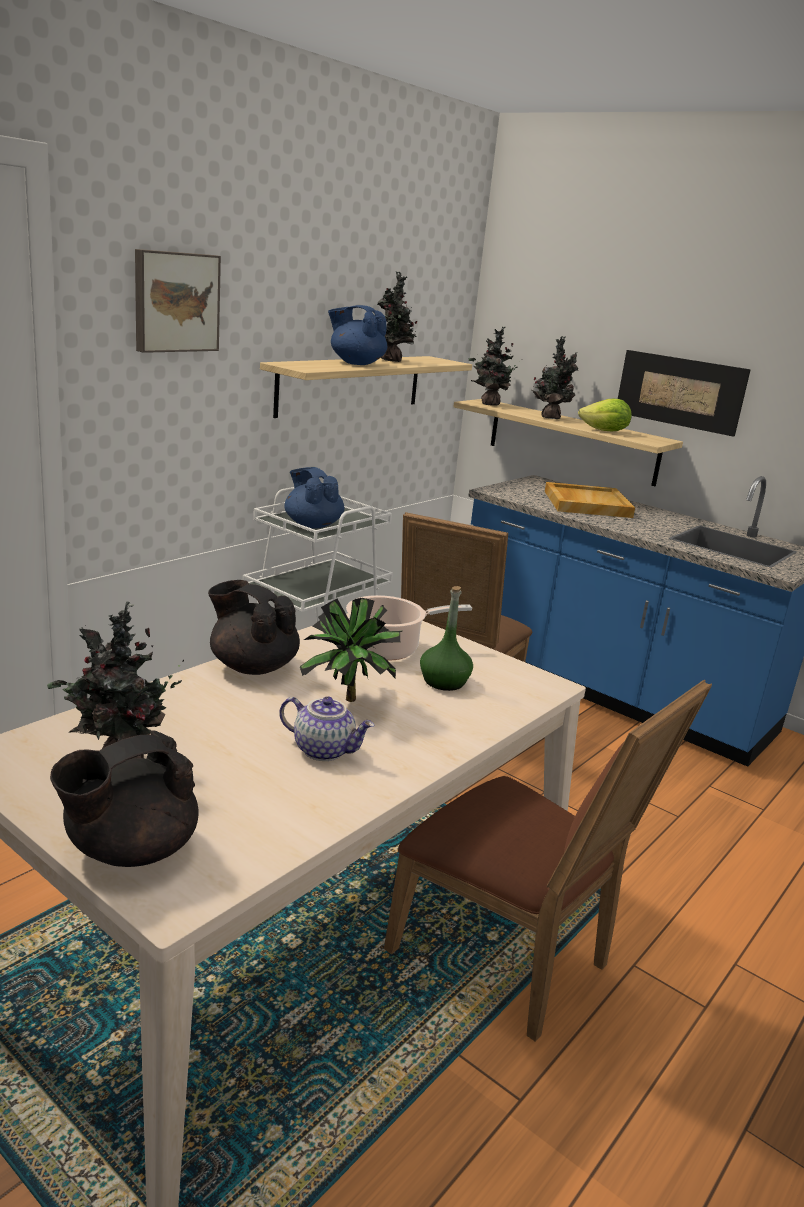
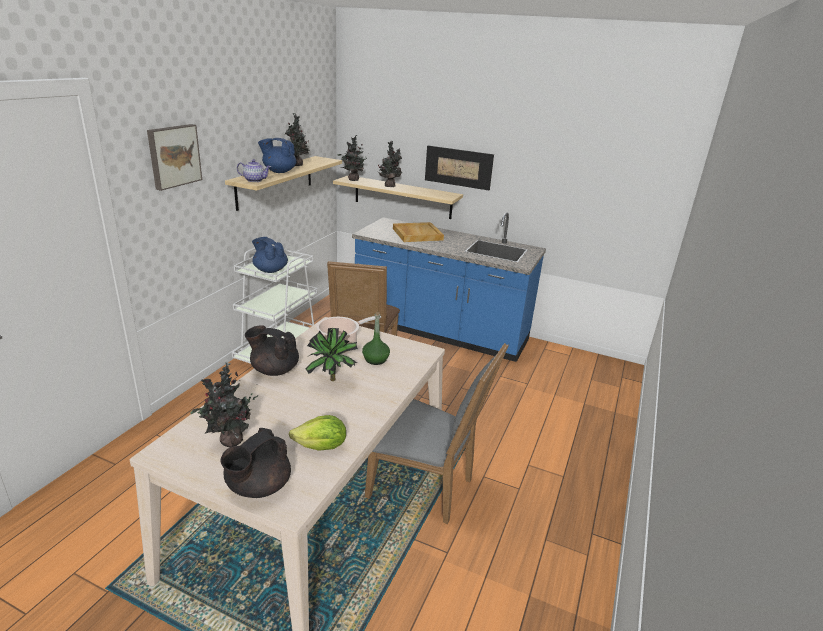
camera: 15 degrees left, 5 degrees up
(324, 750) = (331, 411): teapot -> teapot (255, 180)
(511, 960) = (427, 488): brown chair -> grey chair
(605, 431) = (421, 193): lettuce -> lettuce (321, 447)

